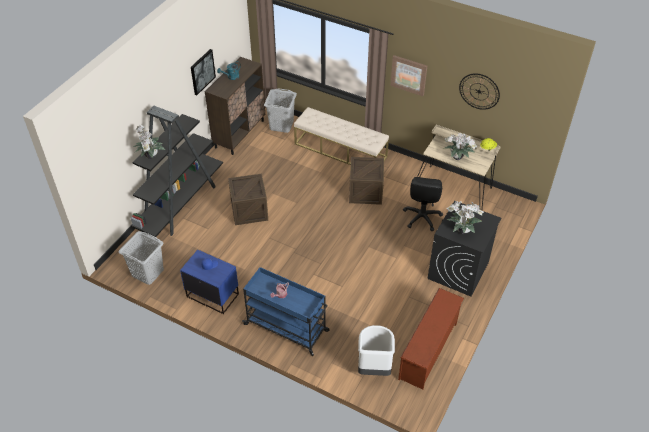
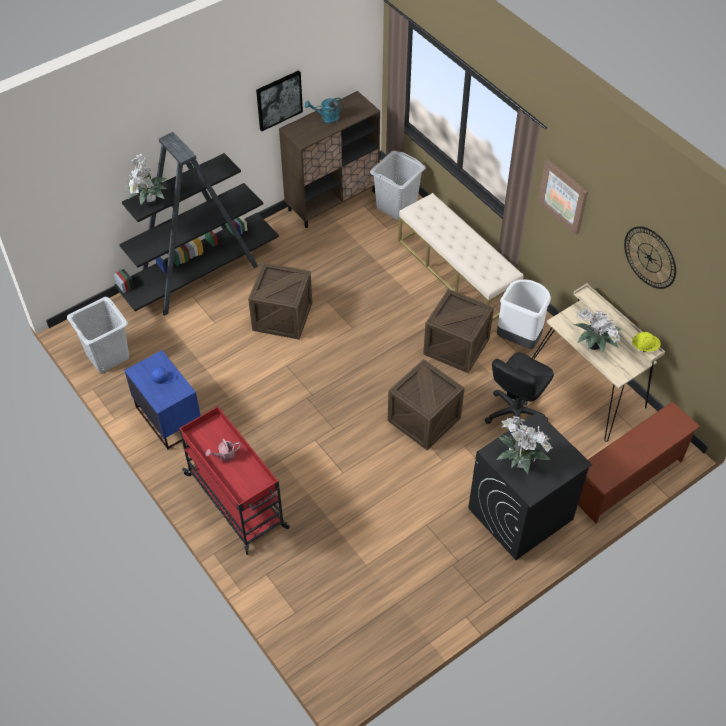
camera: 25 degrees right, 5 degrees up
(287, 328) = (237, 502): blue cart -> red cart
(371, 239) = (424, 419): none -> crate
(374, 368) = (317, 607): white trash can -> white trash can (519, 339)
(429, 351) = (407, 615): brown shoe rack -> brown shoe rack (627, 480)

